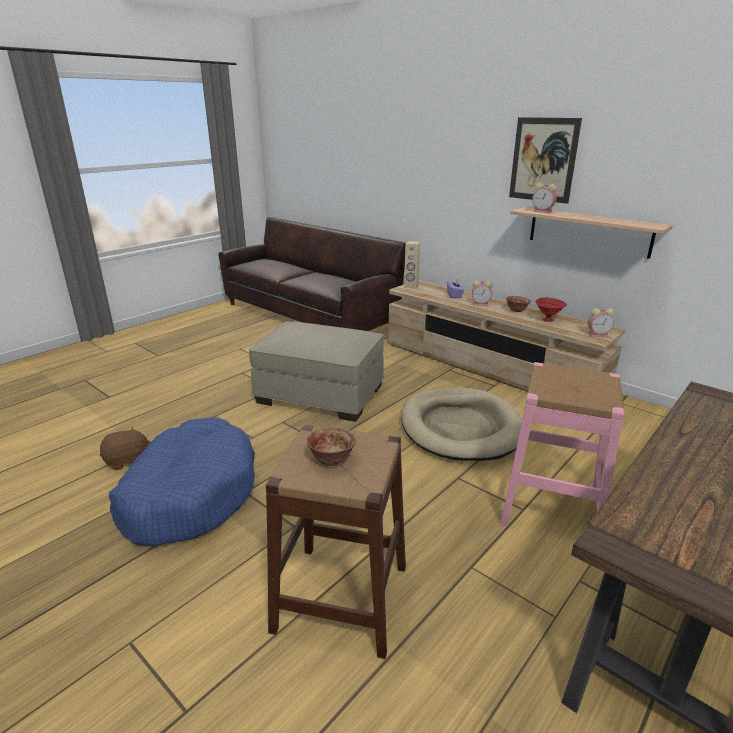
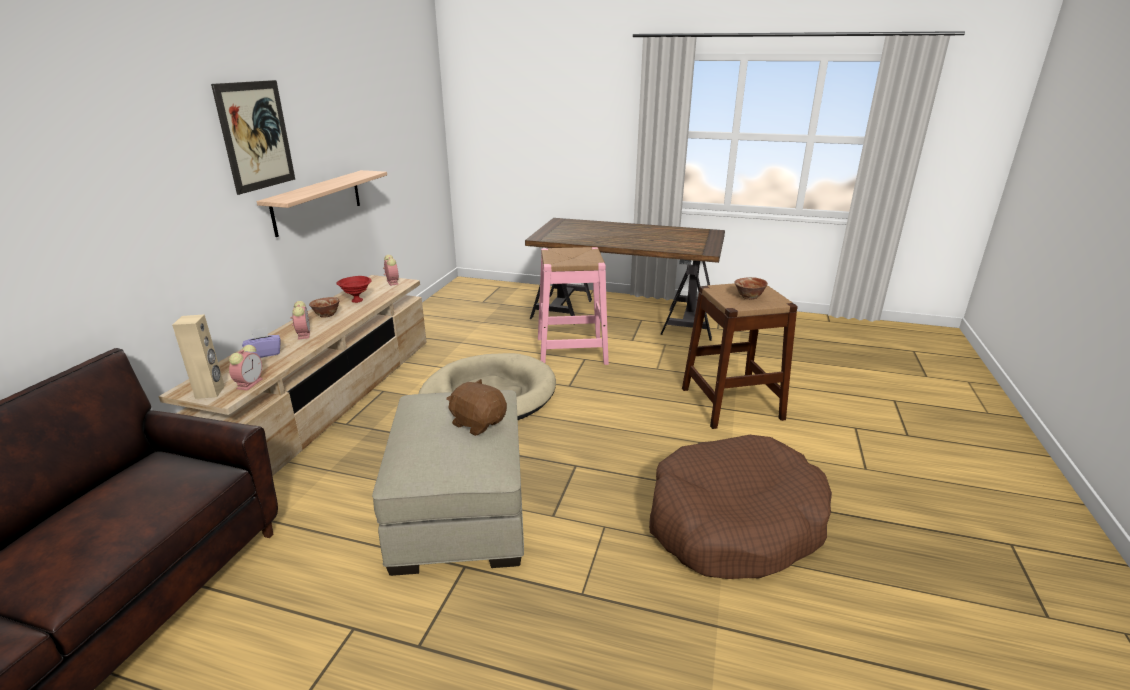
camera: 115 degrees left, 0 degrees up
(127, 460) = (748, 624): brown plush toy -> brown plush toy (478, 423)
(189, 494) = (733, 523): blue dog bed -> brown dog bed
(543, 211) = (296, 194): alarm clock -> alarm clock (250, 383)

